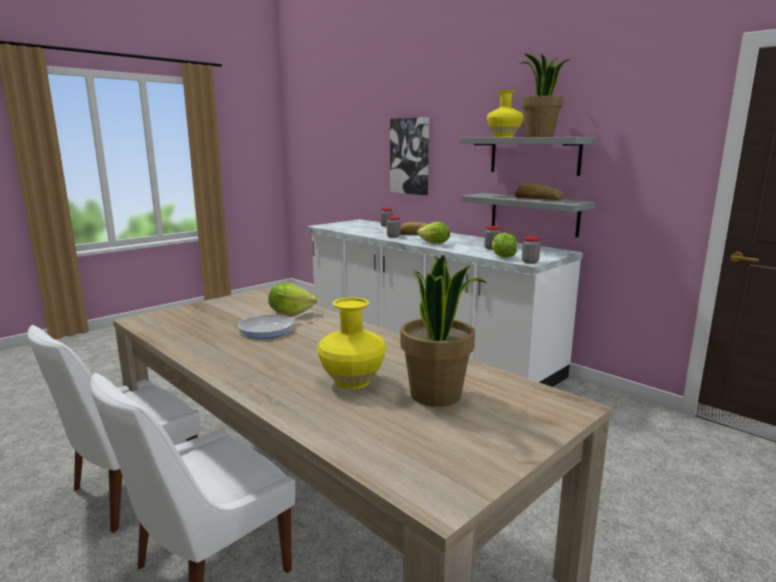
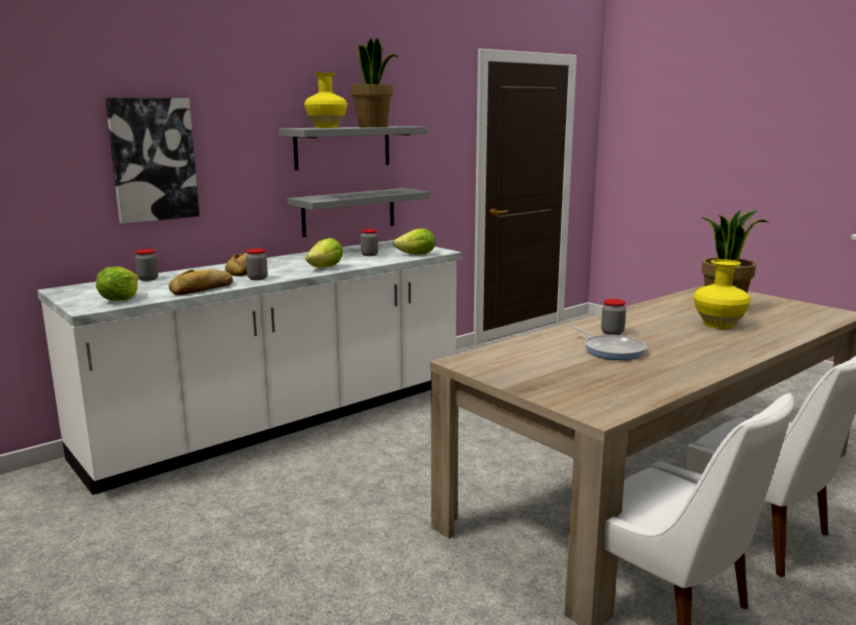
camera: 85 degrees left, 0 degrees up
(290, 313) = (550, 345): lettuce -> lettuce (119, 299)
(530, 262) = (443, 251): jar -> jar (612, 333)
(537, 198) = (369, 192): bread -> bread (203, 289)

